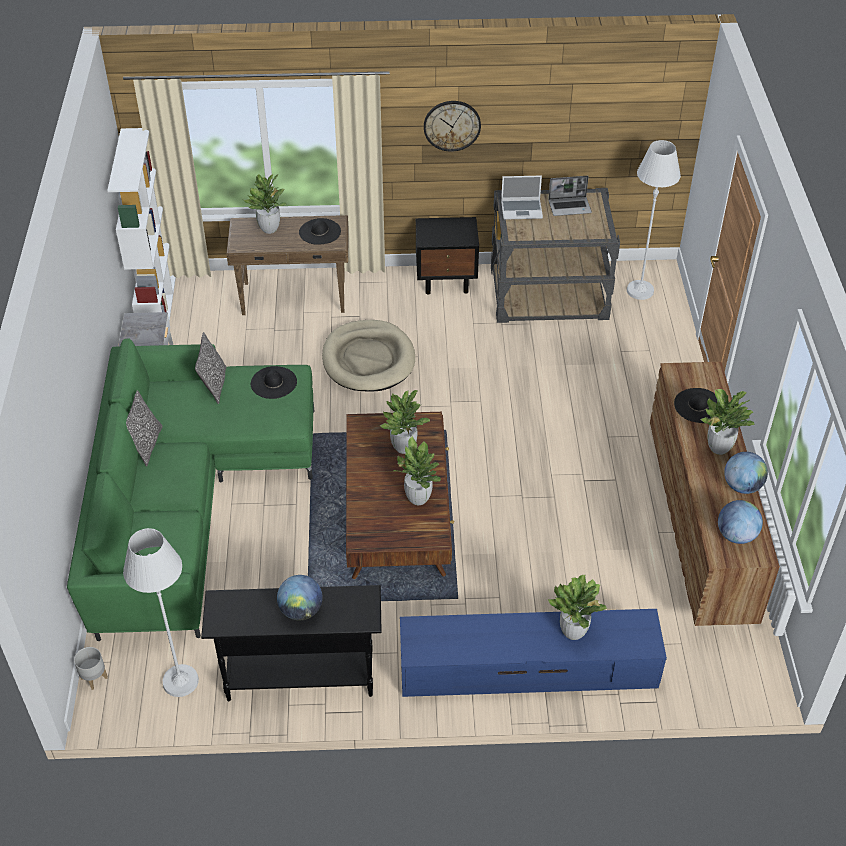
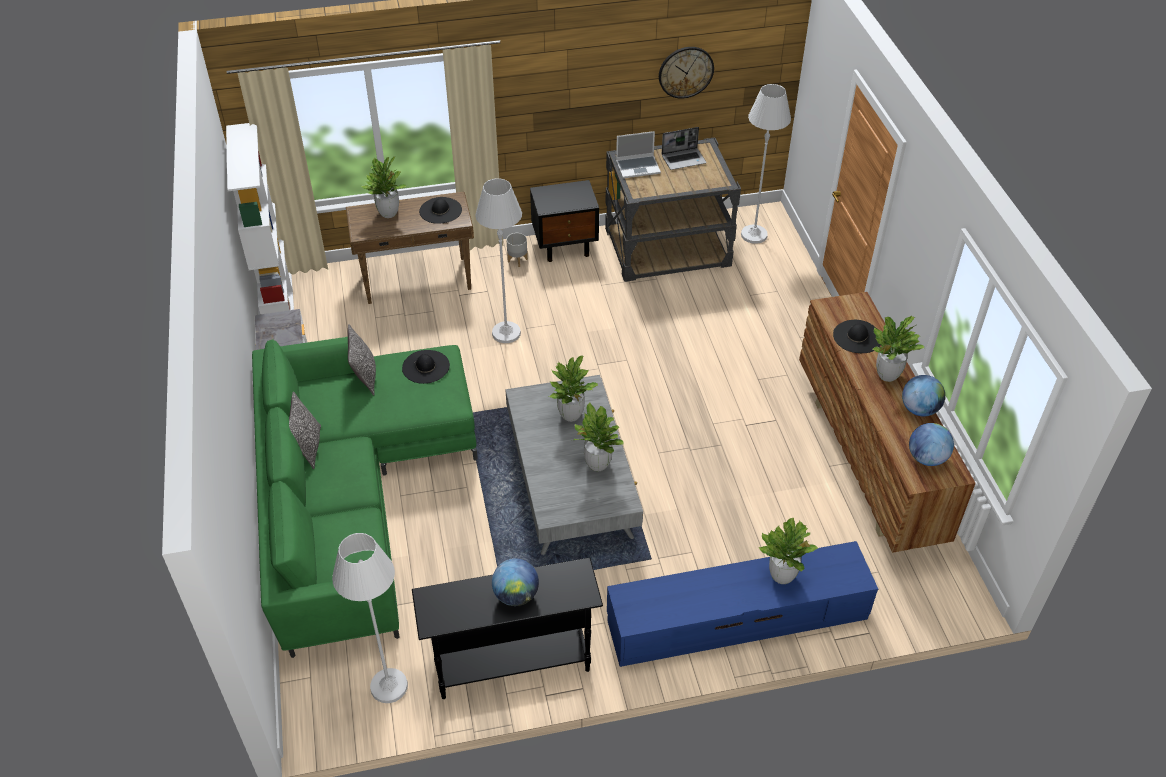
camera: 10 degrees left, 0 degrees up
(94, 678) = (296, 697): grey planter -> grey planter (517, 260)
(368, 359) = (506, 333): beige dog bed -> white floor lamp
(398, 515) = (572, 484): brown coffee table -> grey coffee table
(452, 125) = (562, 90): wall clock -> wall clock (686, 72)

